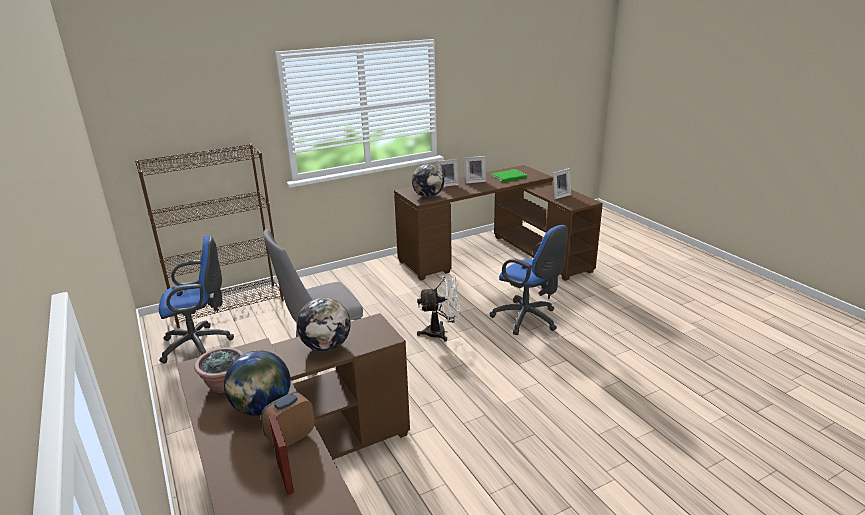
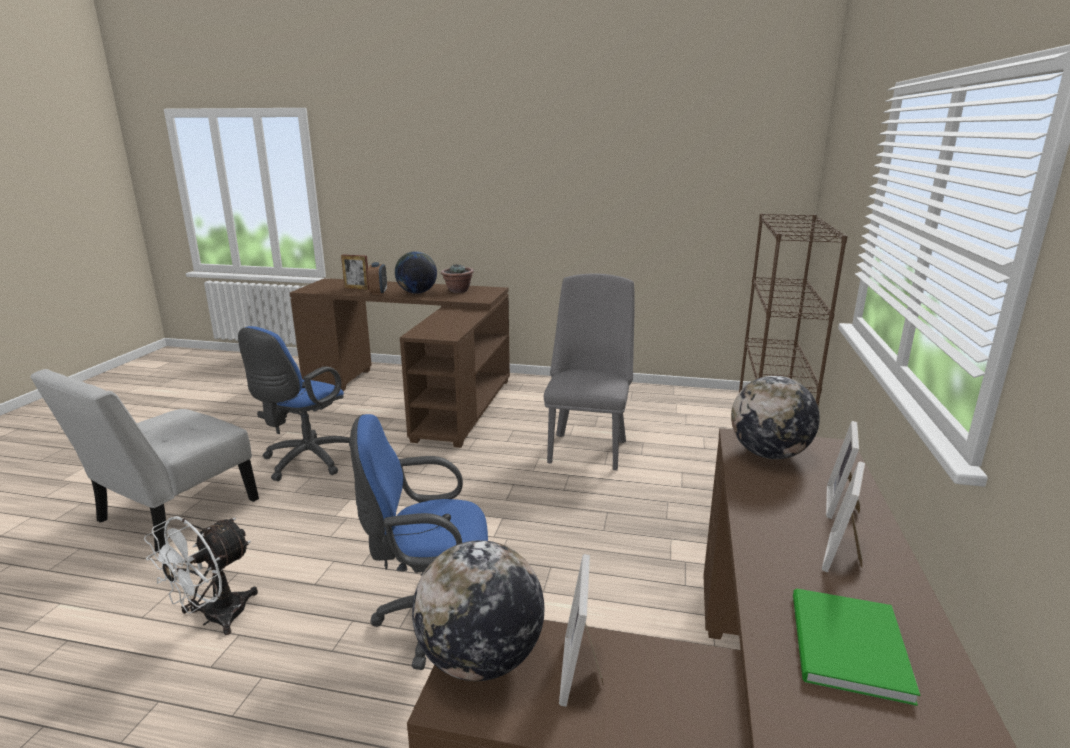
camera: 130 degrees right, 5 degrees down
(200, 345) = (688, 406): blue office chair -> blue office chair (305, 462)
(326, 346) = (450, 319): globe -> globe (480, 660)
(441, 332) = (523, 526): white fan -> white fan (214, 618)
(634, 466) = (171, 514): none -> white chair

